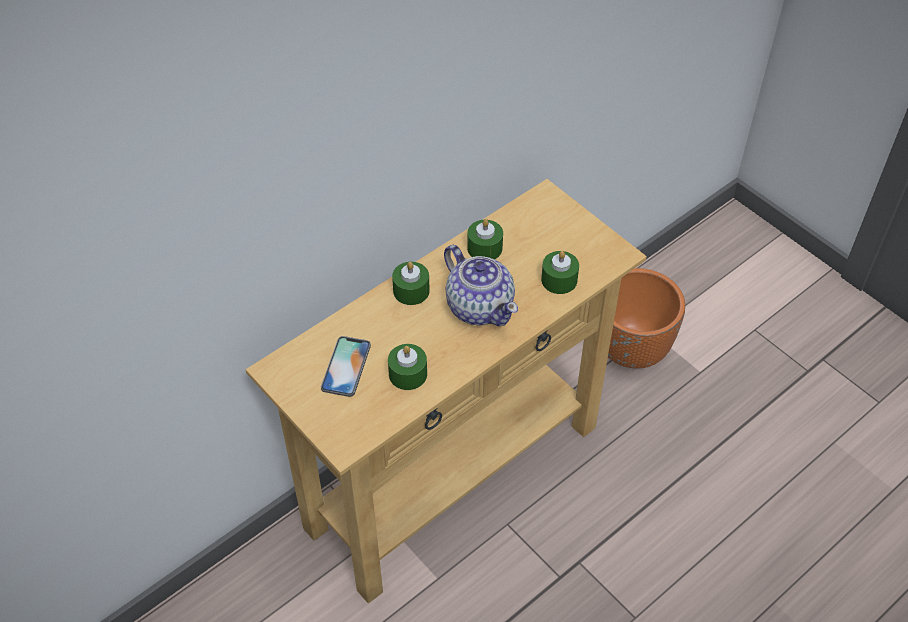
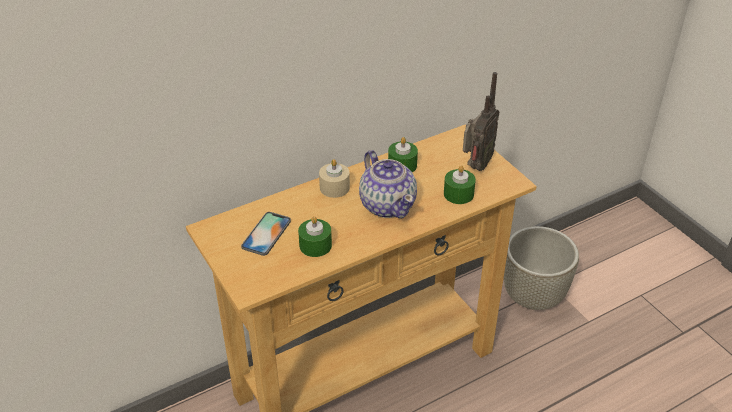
camera: 10 degrees right, 10 degrees down
(411, 291) = (334, 187): green candle -> beige candle
(571, 238) = (475, 166): none -> radio
(631, 349) = (533, 296): orange planter -> grey planter

